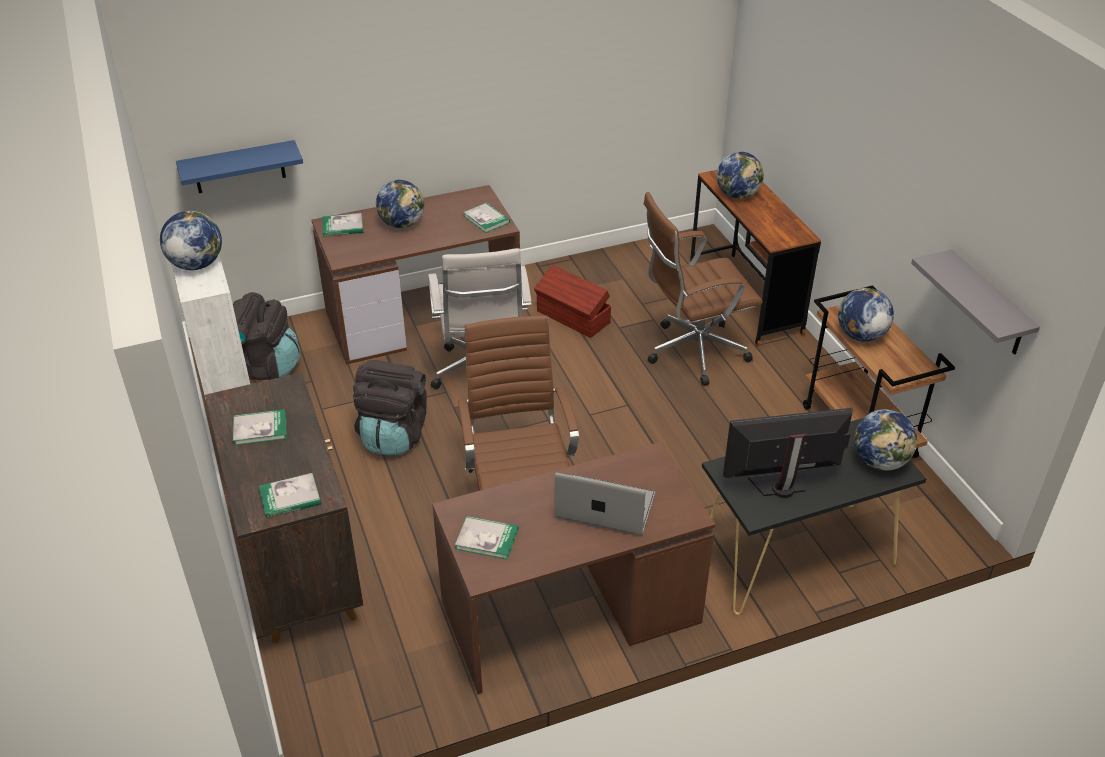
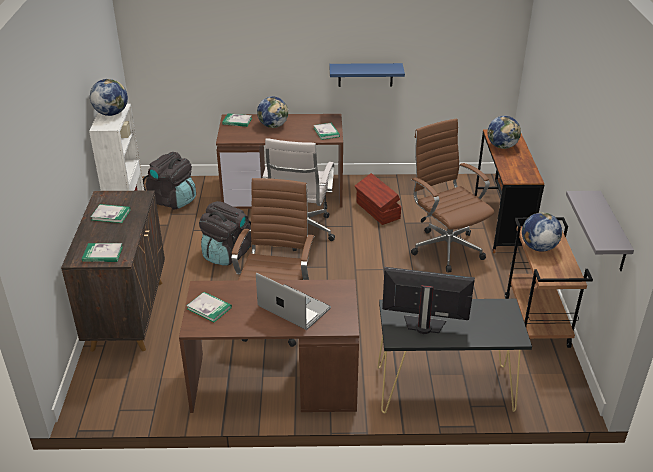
camera: 20 degrees right, 5 degrees down
(239, 167) = (180, 72): blue shelf -> blue shelf (365, 74)
(692, 352) = (445, 247): brown office chair -> brown office chair turned 60 degrees clockwise
(880, 461) = (504, 327): globe -> none

